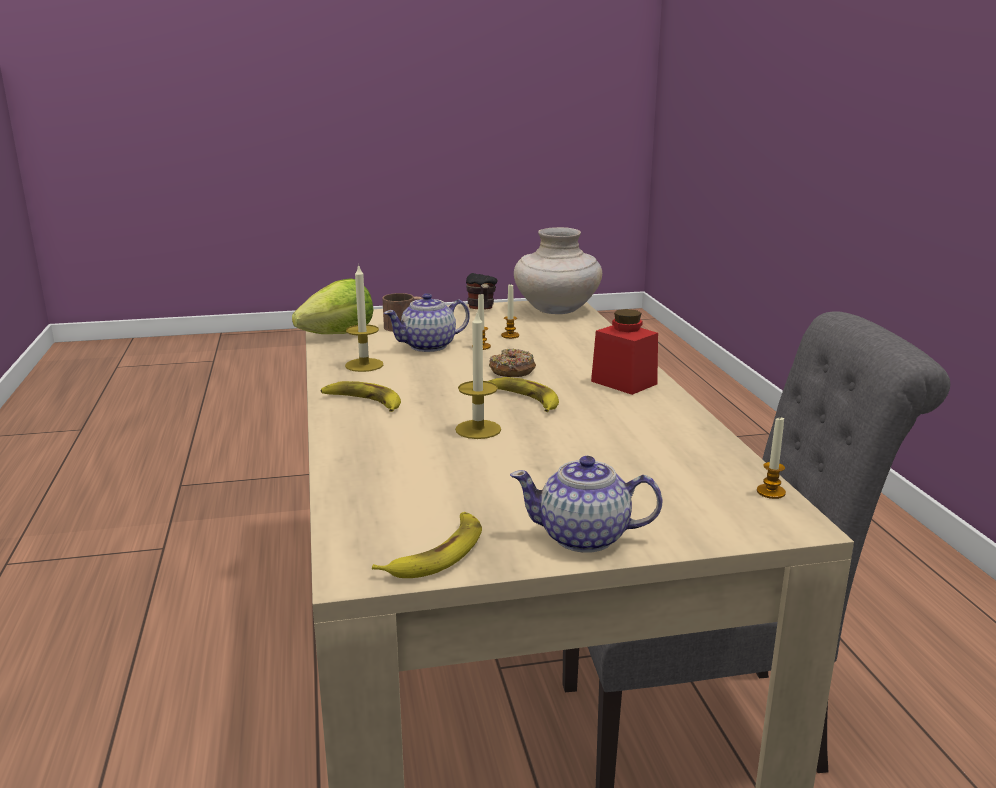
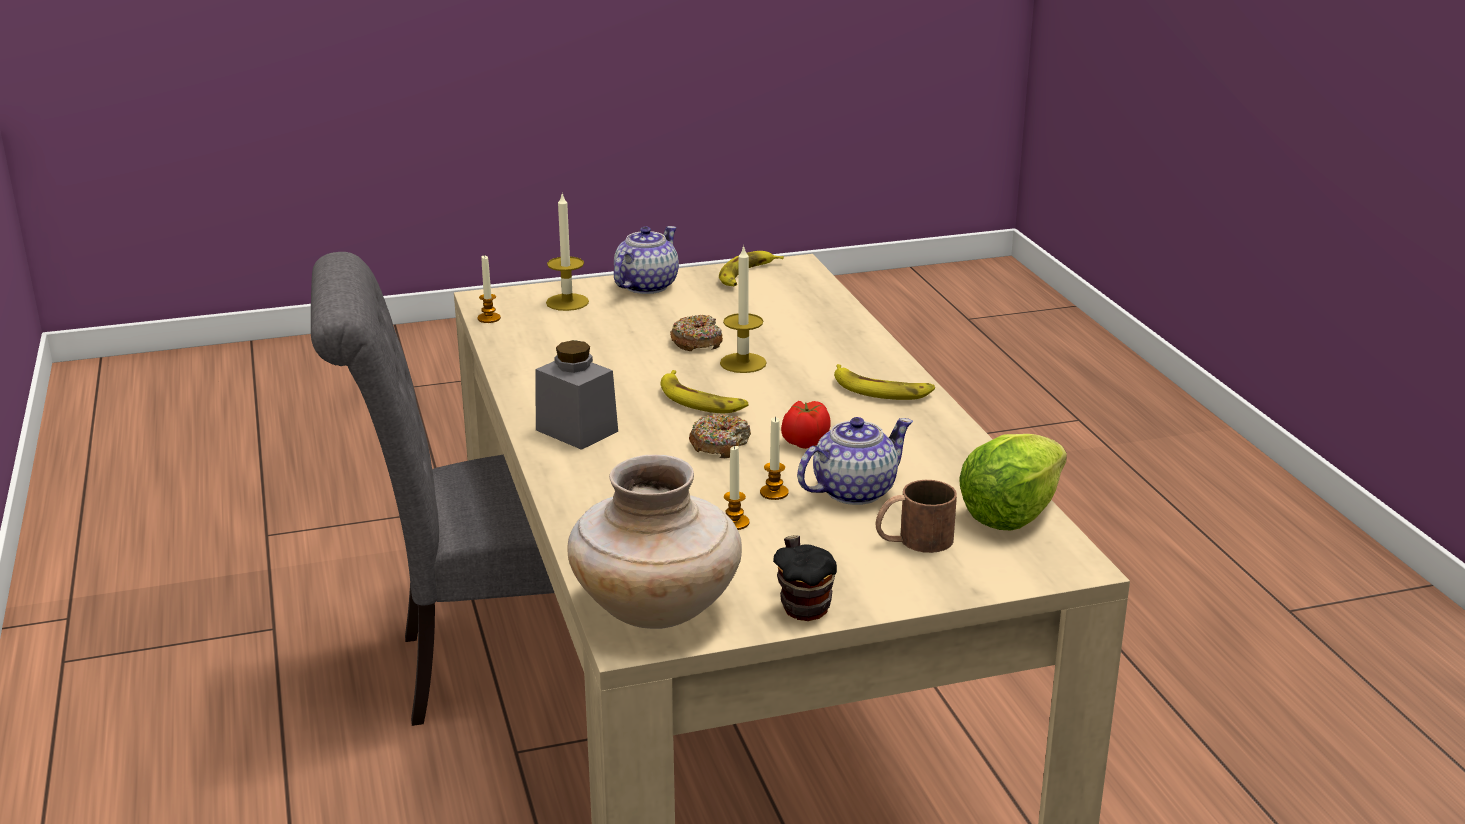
camera: 175 degrees right, 5 degrees up
(364, 365) = (922, 448): candle -> candle (567, 302)
(448, 370) = (805, 443): none -> tomato
(521, 453) = (697, 342): none -> donut
(585, 537) = (645, 286): teapot -> teapot turned 60 degrees counterclockwise
(624, 382) = (577, 430): red jar -> grey jar

